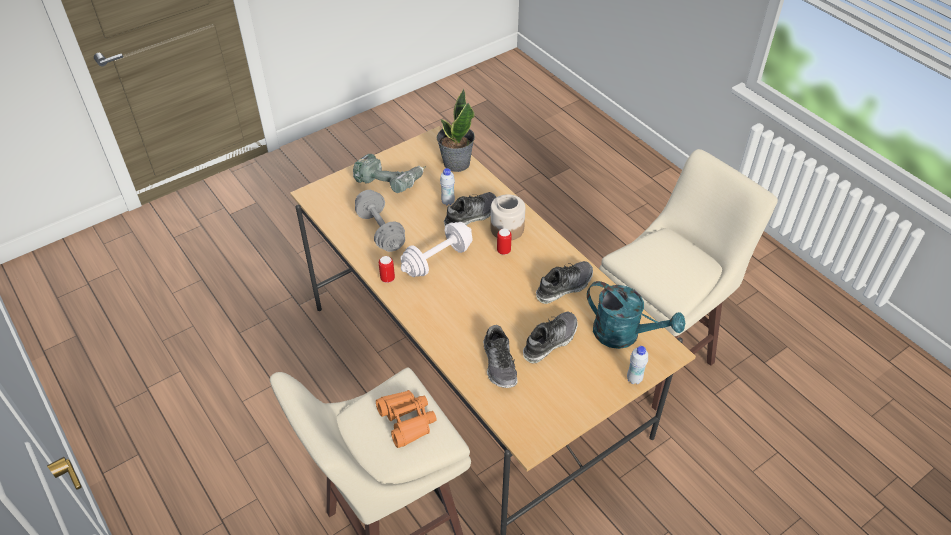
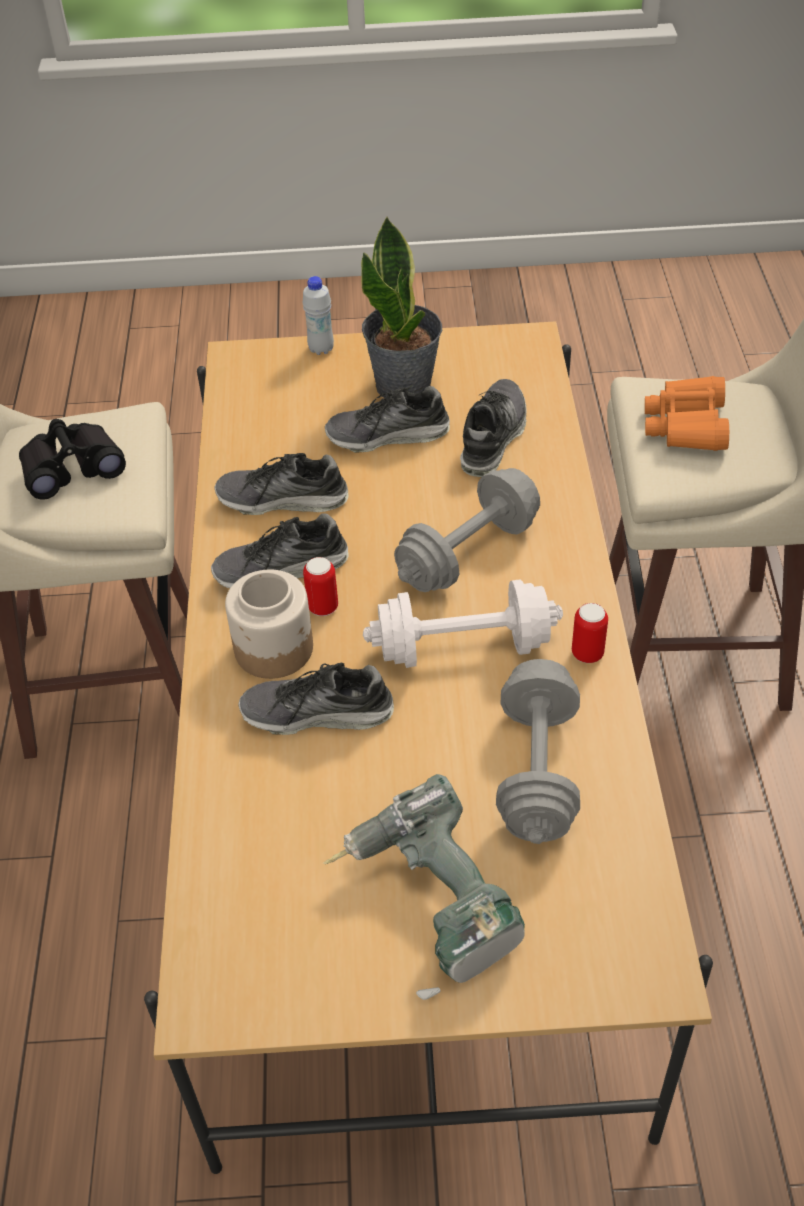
camera: 145 degrees left, 0 degrees up
(448, 202) = (337, 774): white bottle -> none
(456, 163) = (226, 881): potted plant -> potted plant (404, 384)
(465, 299) = (468, 553): none -> grey dumbbell
(534, 258) = (281, 569): none -> shoe
(624, 335) = (271, 400): turquoise watering can -> none
(668, 259) = (71, 468): none -> black binoculars

